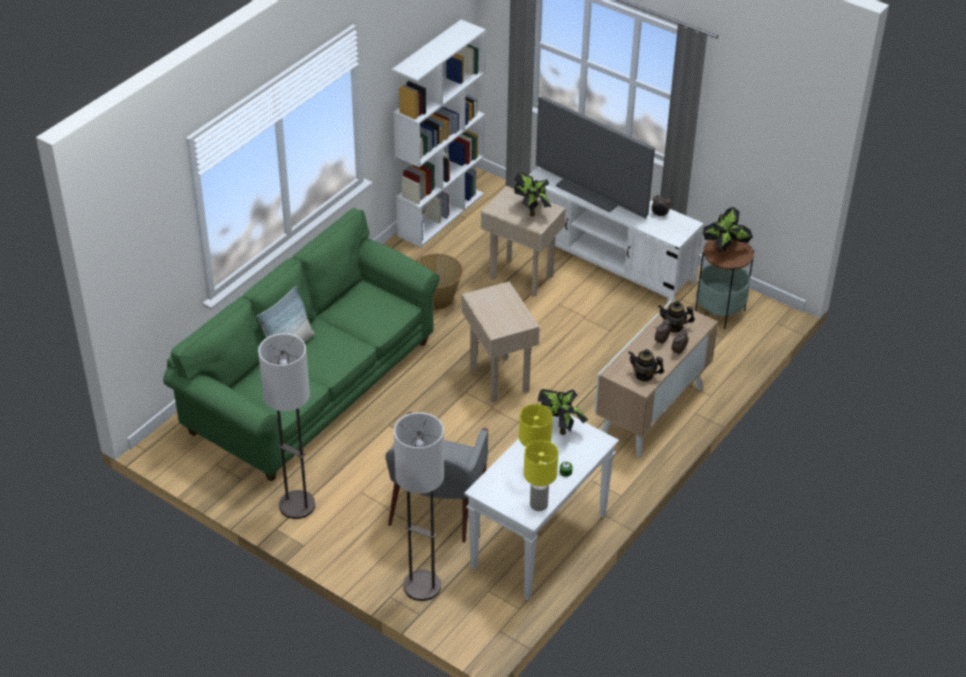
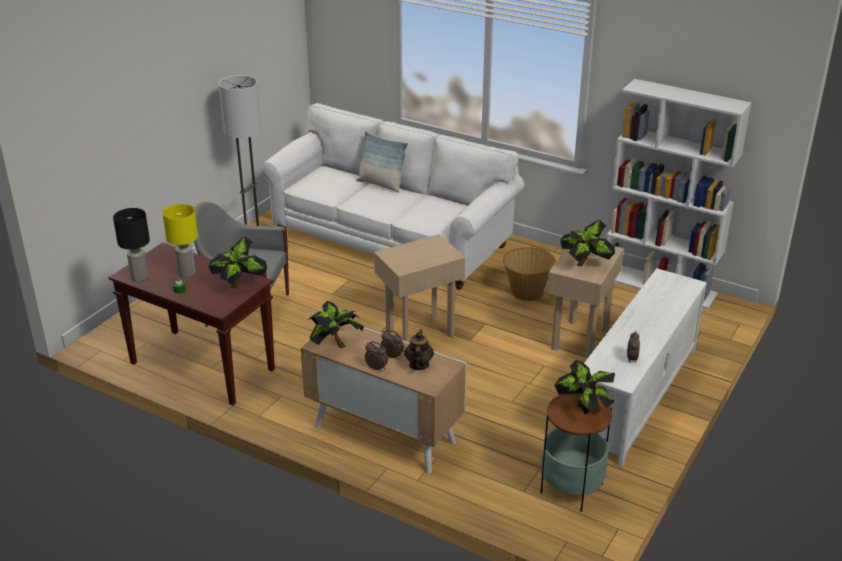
camera: 85 degrees right, 10 degrees down
(311, 388) = (391, 240): green sofa -> white sofa
(421, 586) = (158, 309): floor lamp -> none
(539, 504) = (140, 278): yellow table lamp -> black table lamp
(539, 542) = (201, 367): white console table -> brown console table
(593, 191) = (655, 311): television -> none
(644, 375) = (335, 345): teapot -> potted plant

